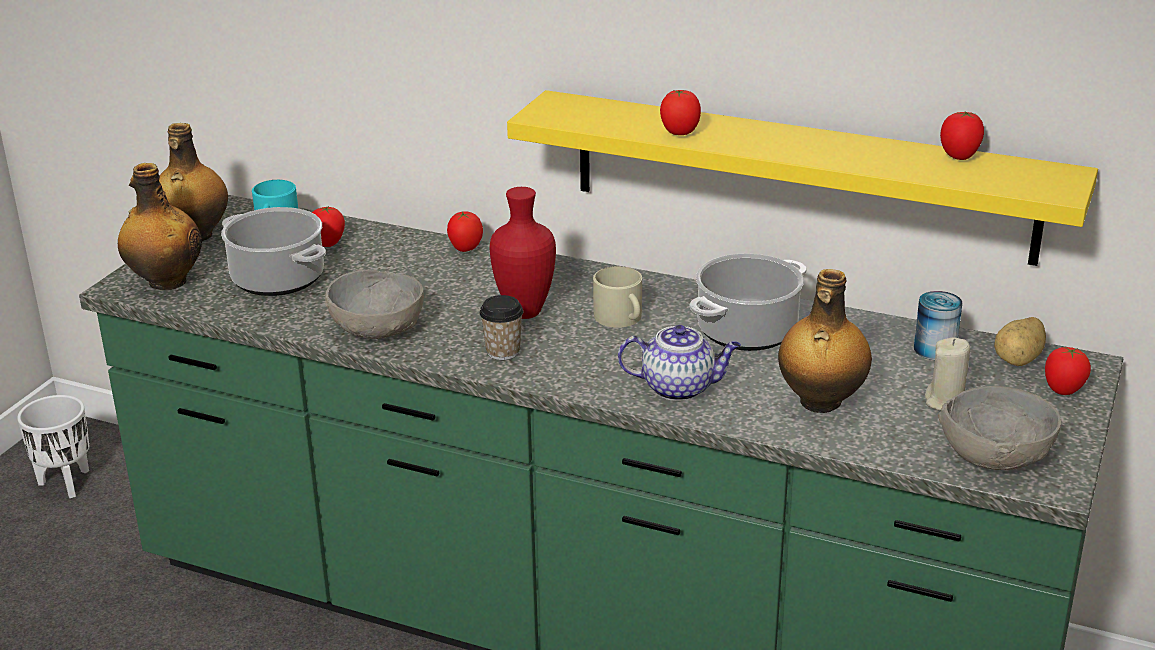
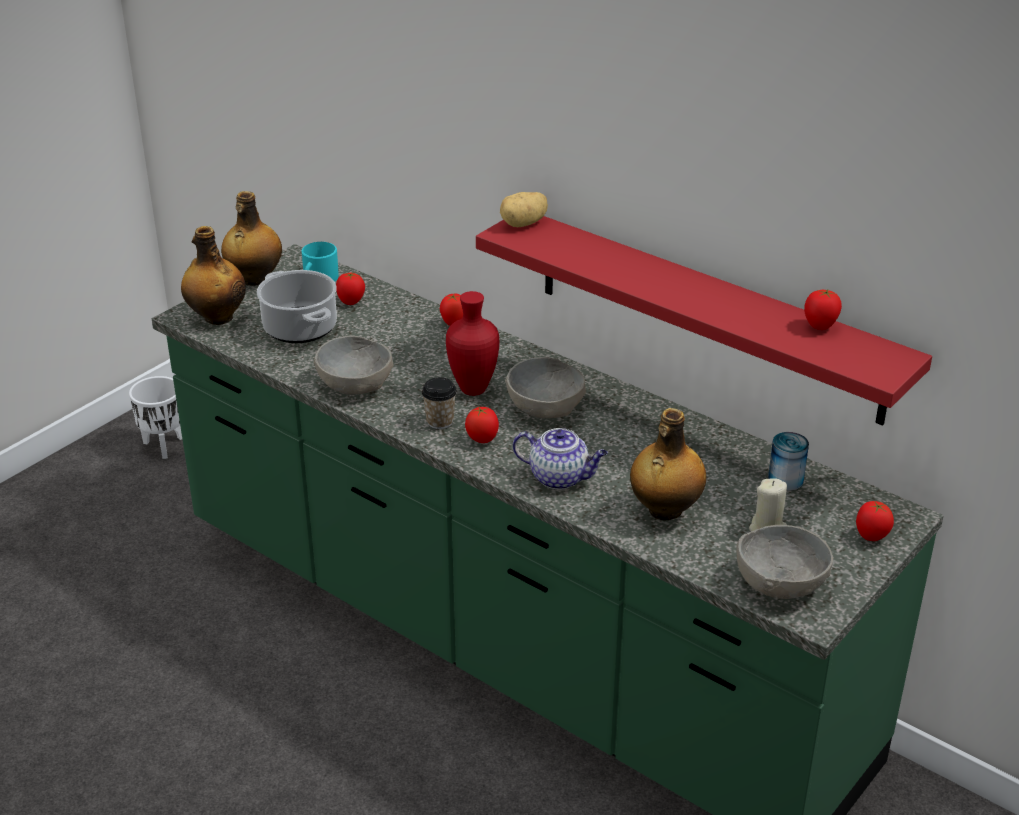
camera: 15 degrees right, 5 degrees up
(621, 318) = (546, 407): beige mug -> grey bowl
(679, 133) = (604, 268): tomato -> tomato (482, 440)
(747, 330) = (641, 436): cooking pot -> none
(800, 176) = (707, 315): yellow shelf -> red shelf
(1019, 359) = (852, 502): potato -> potato (524, 224)

